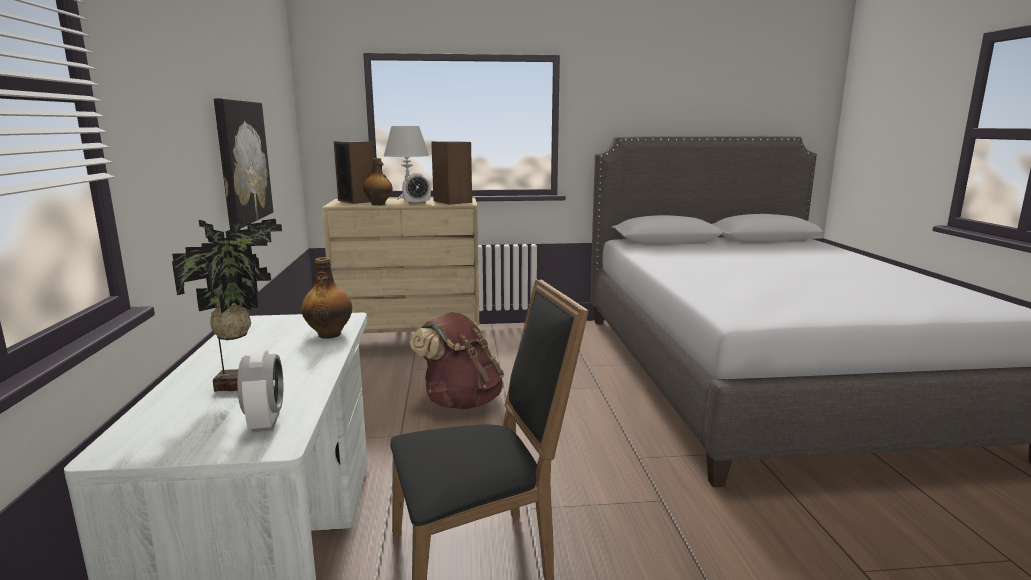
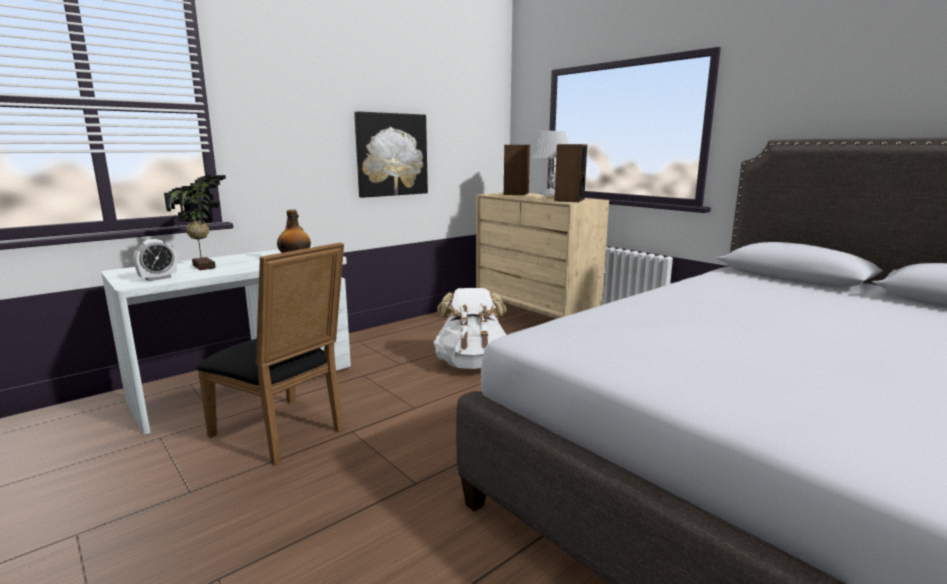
camera: 55 degrees right, 0 degrees up
(378, 204) = (513, 196): bottle -> none
(417, 203) = (538, 198): alarm clock -> none
(461, 401) = (472, 364): brown backpack -> white backpack

